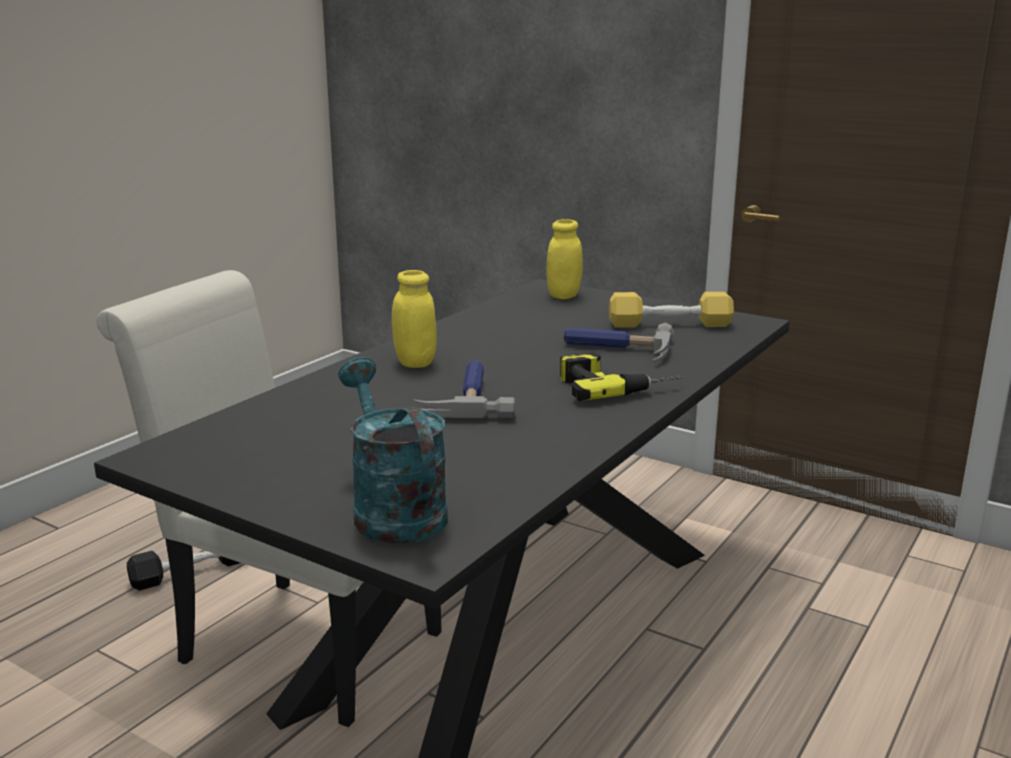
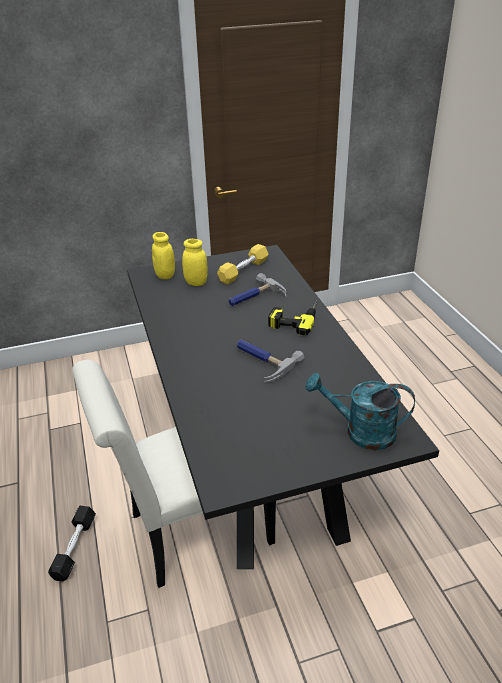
camera: 50 degrees left, 15 degrees up
(415, 363) = (198, 356): yellow jar -> yellow jar (196, 282)

